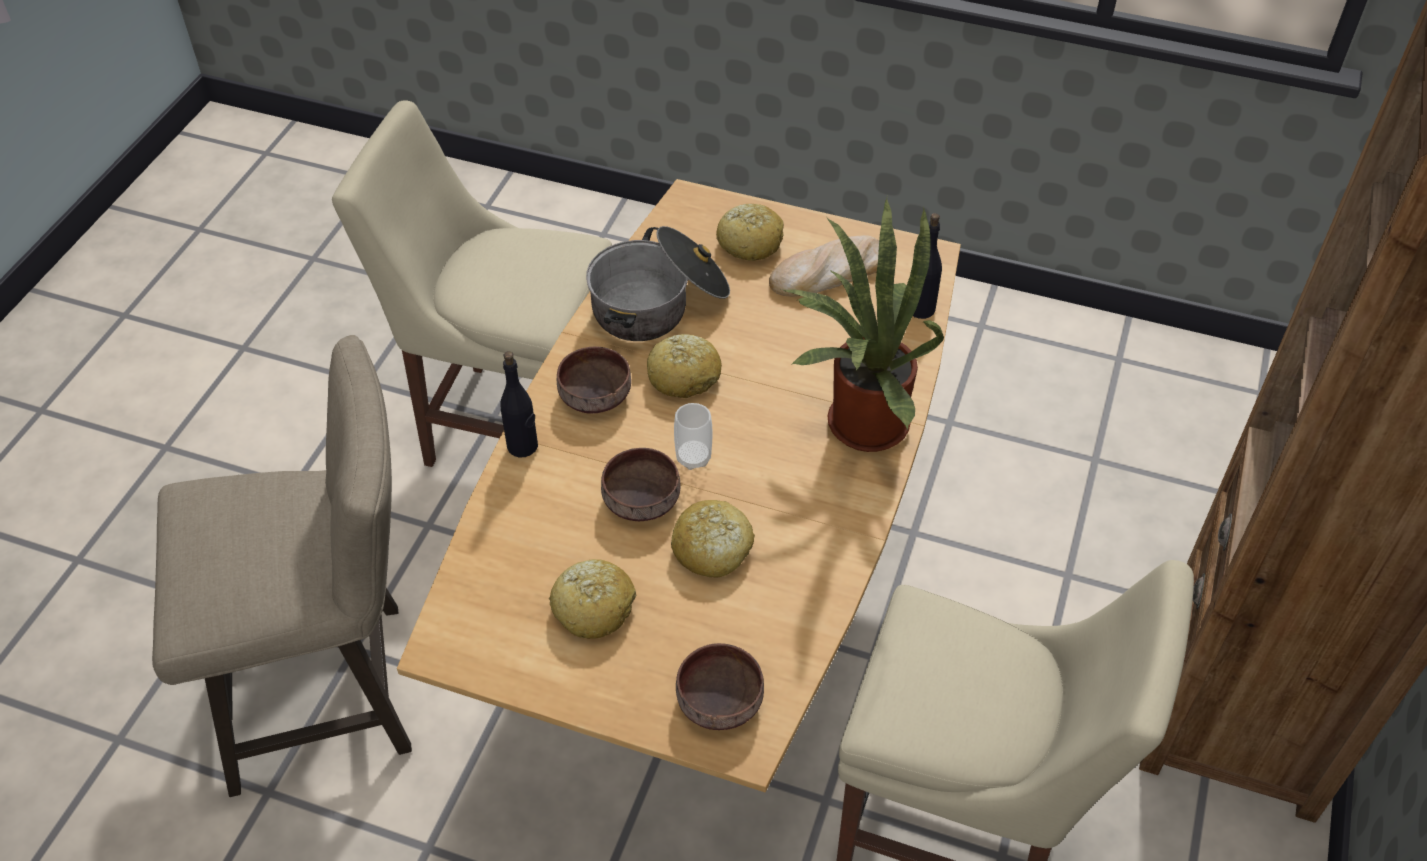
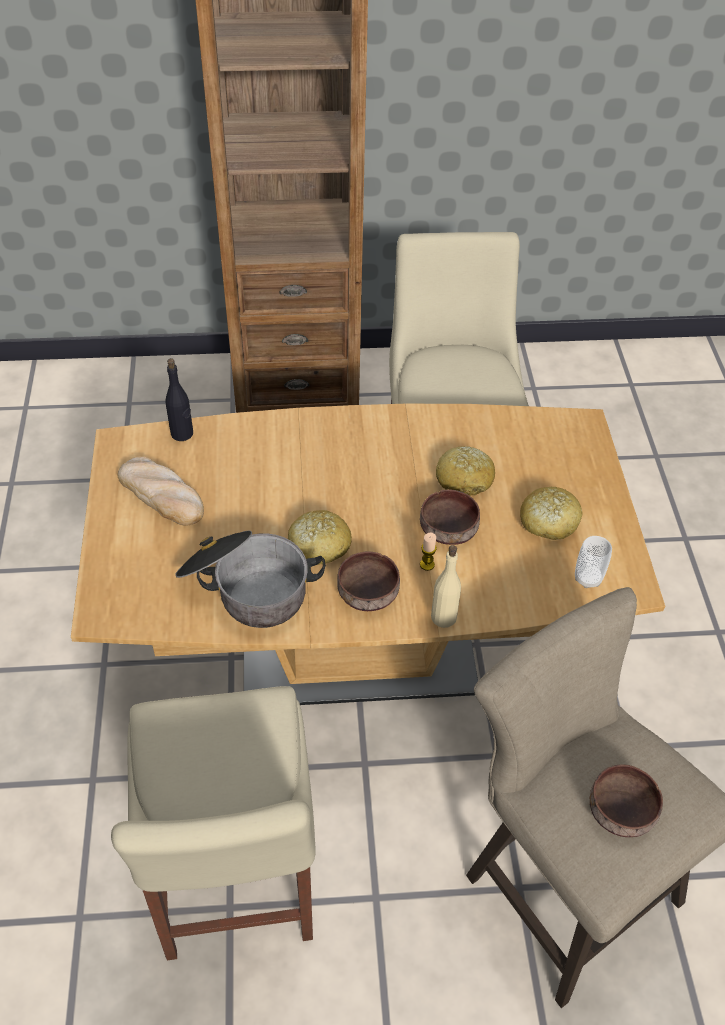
camera: 115 degrees left, 0 degrees up
(523, 446) = (443, 617): black bottle -> beige bottle
(601, 459) = (427, 564): none -> candle
(693, 457) = (395, 513): cup -> cup (588, 578)
(721, 699) = (566, 442): brown bowl -> brown bowl (619, 809)
(750, 242) = (143, 554): bread -> none
(858, 422) = (313, 438): potted plant -> none

